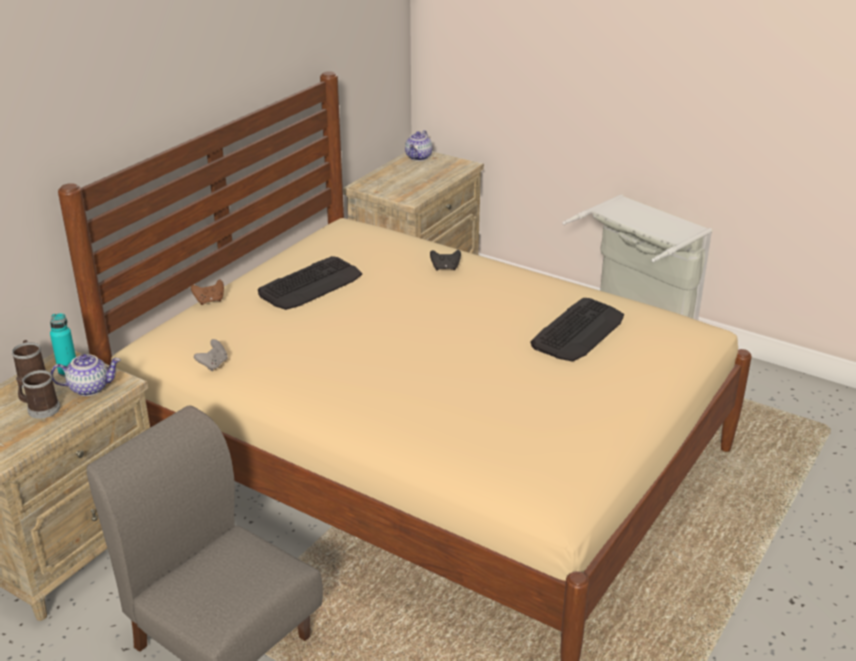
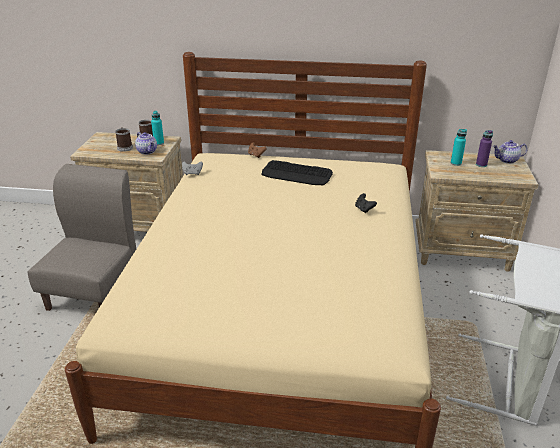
camera: 65 degrees right, 0 degrees up
(396, 183) = (456, 163): none -> turquoise bottle
(414, 173) = (481, 165): none -> purple bottle
(578, 331) = (328, 281): keyboard -> none

